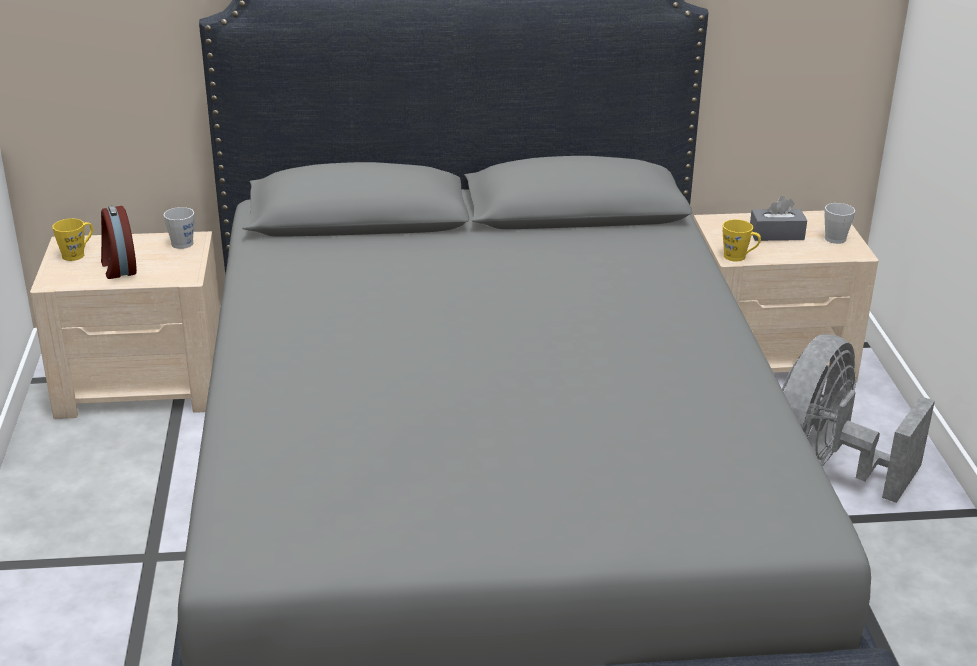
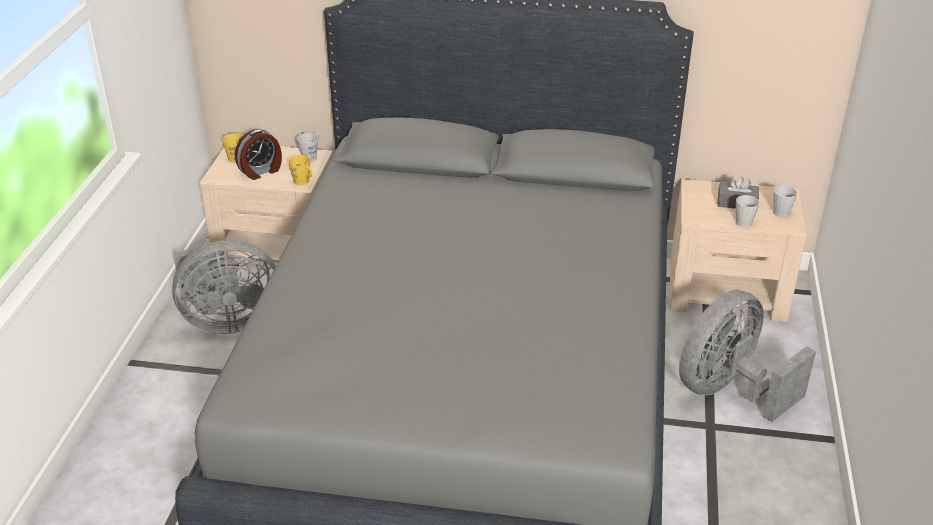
camera: 15 degrees right, 5 degrees up
(102, 488) = (228, 321): none -> grey fan
(118, 267) = (261, 171): alarm clock -> alarm clock turned 120 degrees counterclockwise
(738, 257) = (698, 219): yellow mug -> yellow mug (303, 182)
(794, 253) = (742, 220): none -> grey mug

